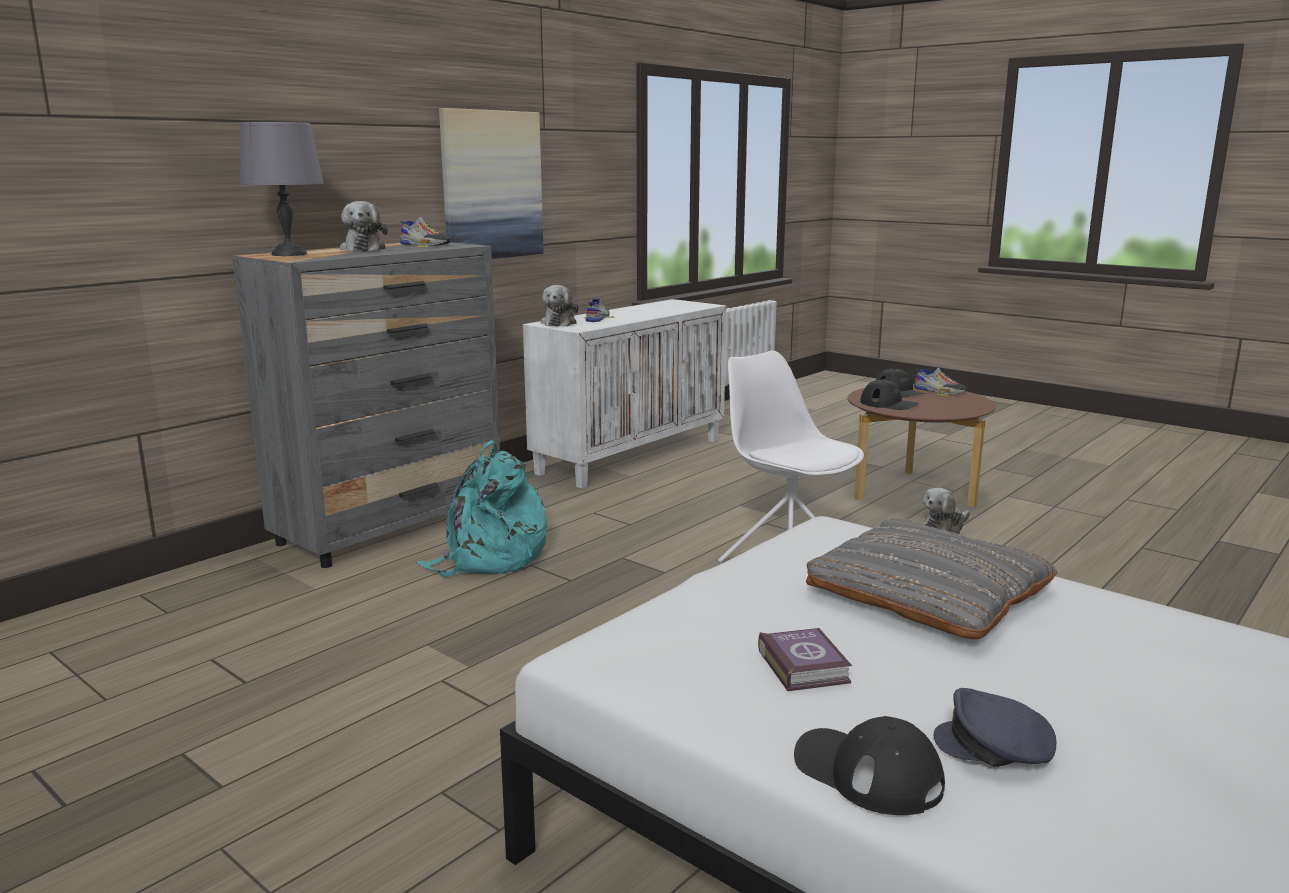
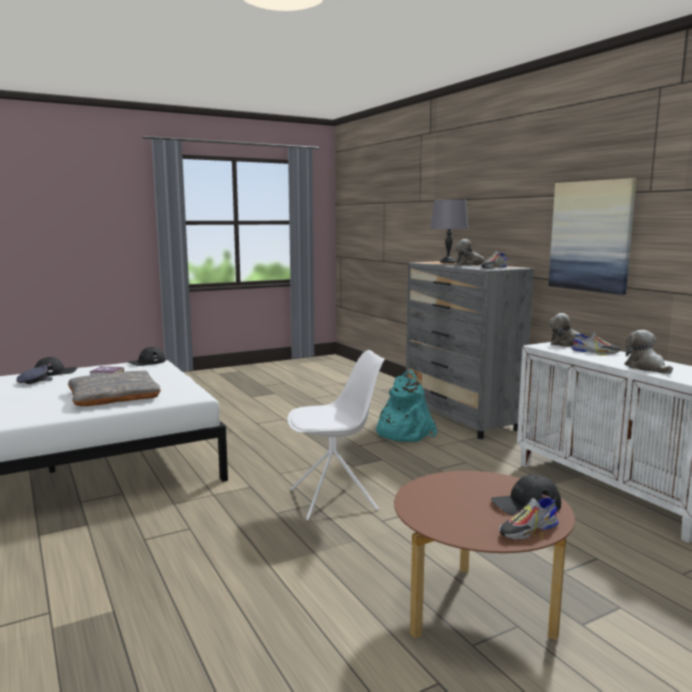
camera: 110 degrees right, 5 degrees down
(889, 404) = (468, 485): black cap -> black cap (146, 362)
(944, 527) = (361, 588): plush toy -> plush toy (646, 368)

